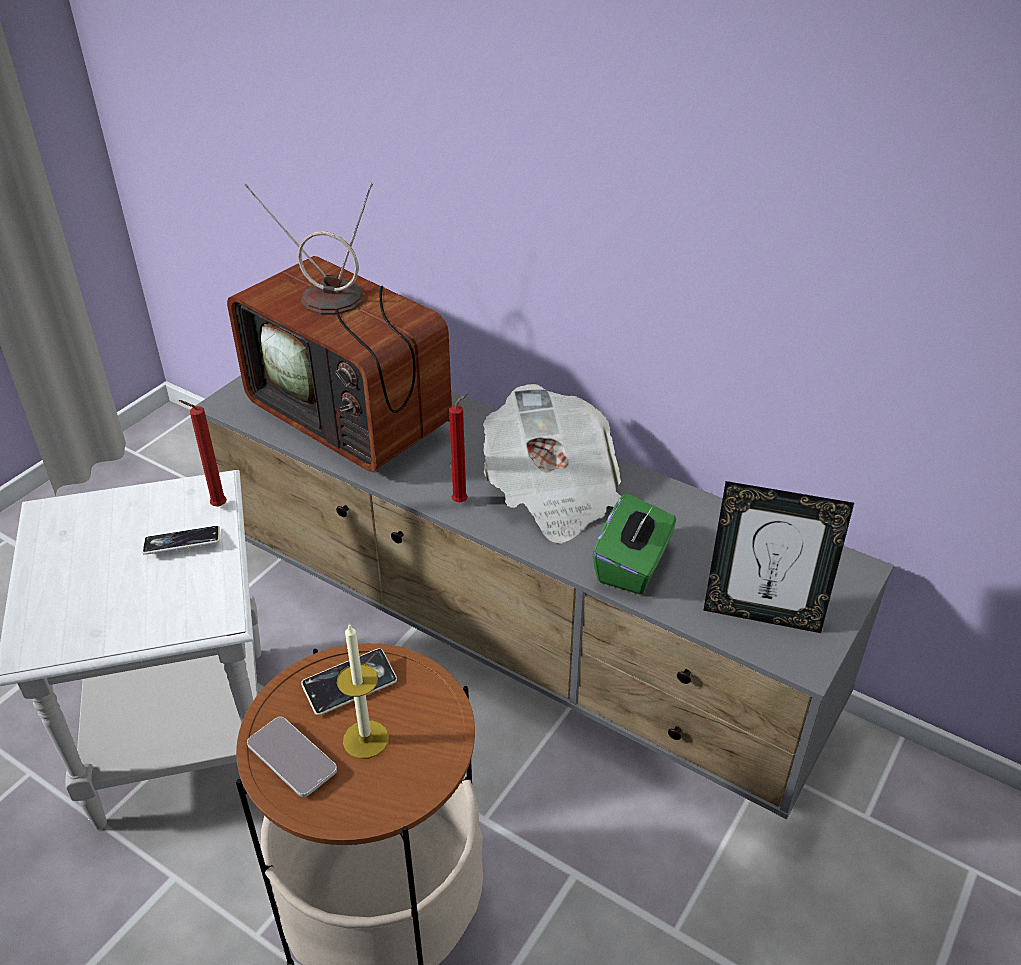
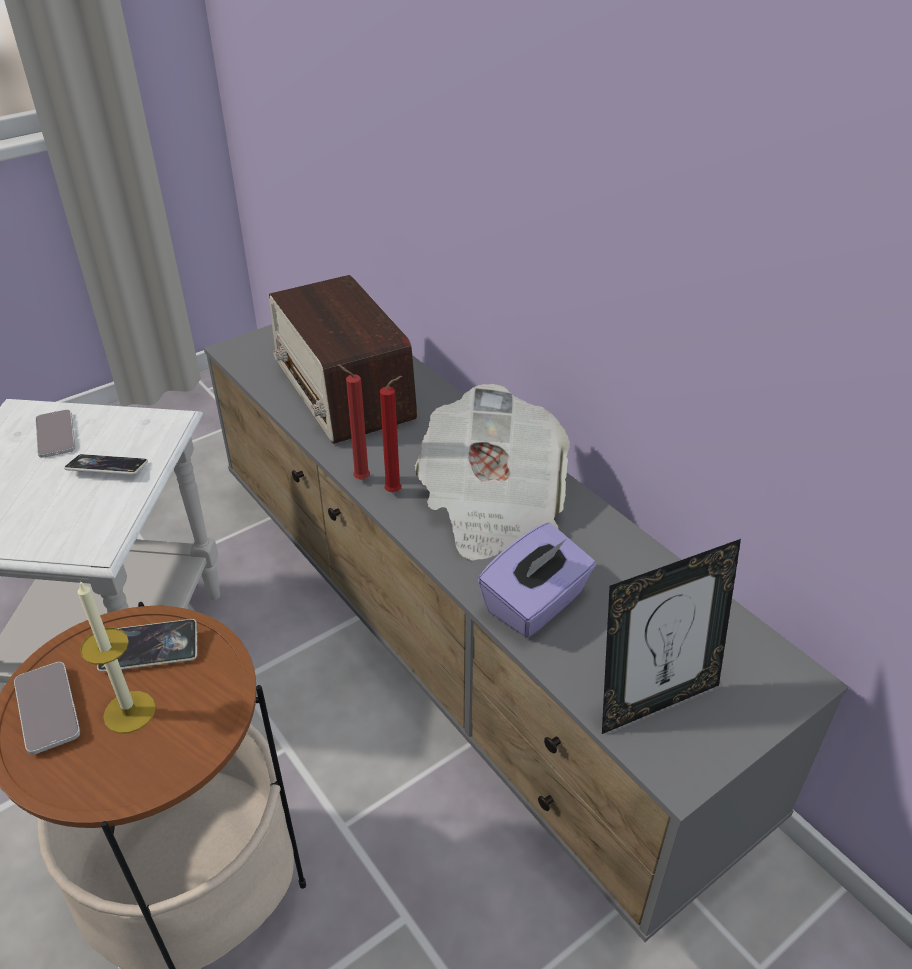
camera: 20 degrees right, 0 degrees up
(105, 524) = (55, 434): none -> phone
(216, 506) = (158, 441): red candle -> red candle (359, 479)
(359, 420) = (344, 391): television -> radio
(633, 565) = (536, 604): green tissue box -> purple tissue box
(762, 614) = (655, 700): picture frame -> picture frame turned 60 degrees counterclockwise

